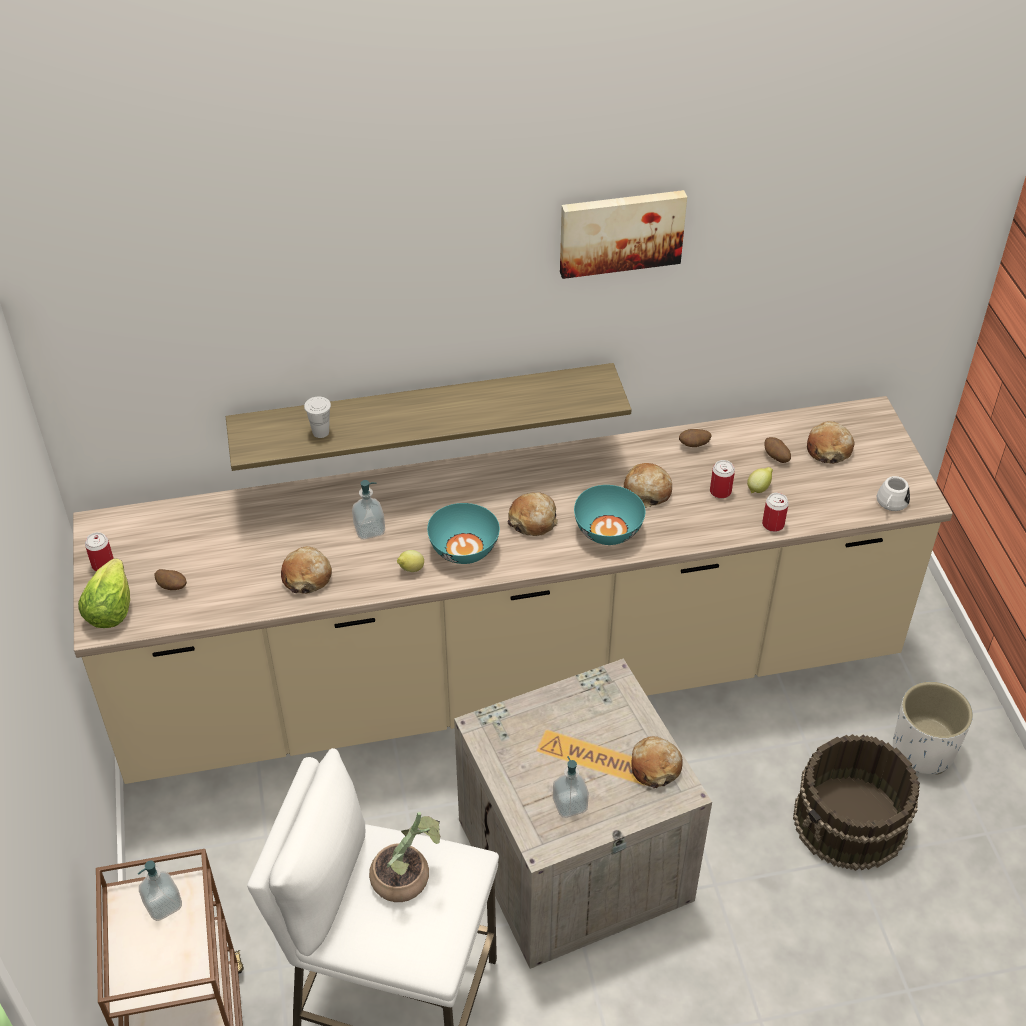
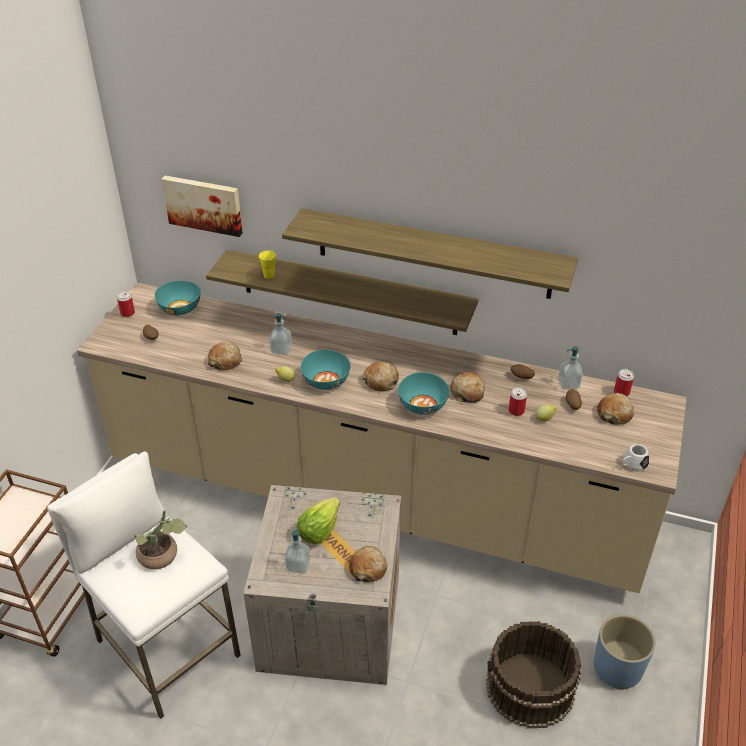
camera: 30 degrees right, 5 degrees down
(110, 609) = (111, 337): lettuce -> lettuce (318, 530)
(163, 905) = (30, 508): soap dispenser -> soap dispenser (568, 384)
(176, 526) = (180, 308): none -> turquoise bowl
(320, 432) = (269, 275): white cup -> yellow cup
(548, 324) = (433, 253): none -> shelf
(621, 231) = (487, 198): picture -> picture (204, 204)
(773, 524) = (536, 444): can -> can (621, 392)
(923, 750) = (618, 668): white planter -> blue planter

